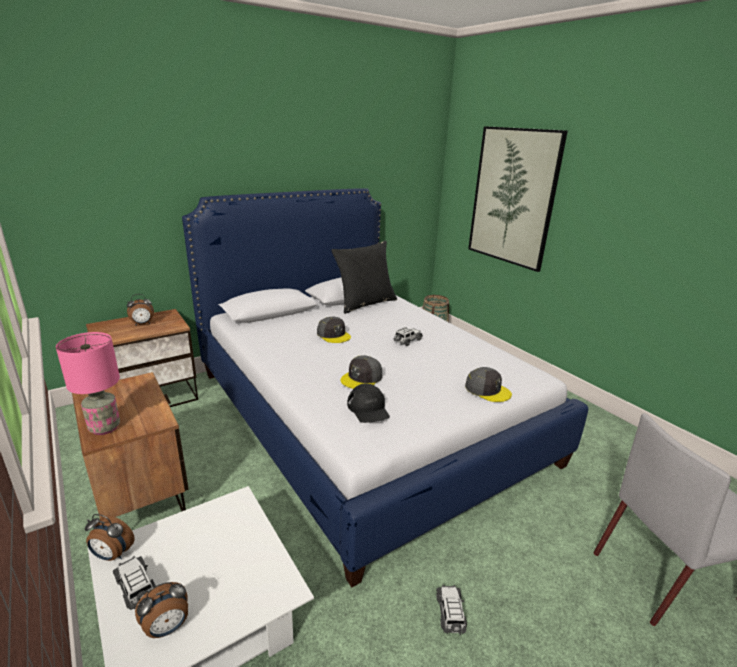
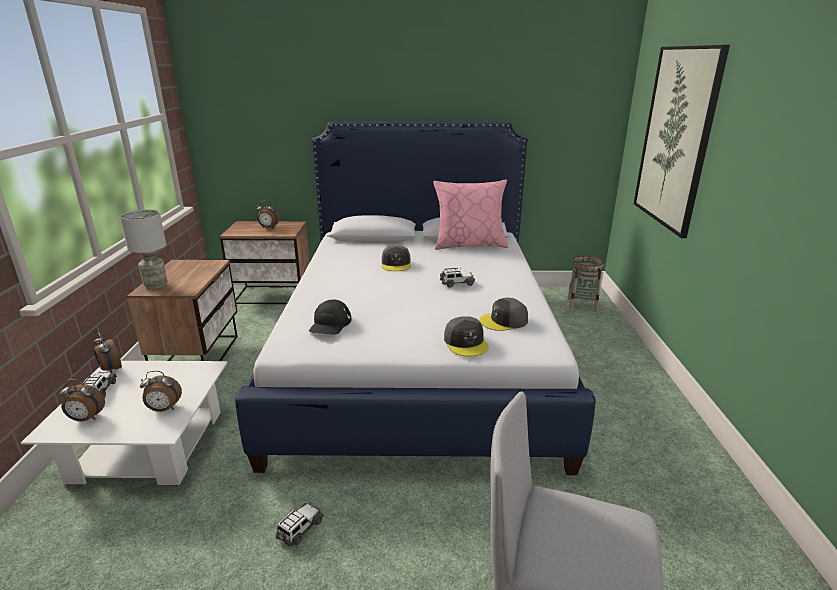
camera: 35 degrees right, 0 degrees up
(104, 427) = (156, 285): pink table lamp -> grey table lamp
(251, 567) = (164, 409): none -> alarm clock
(362, 378) = (363, 301): grey cap -> grey cap (504, 321)
(364, 303) = (469, 245): black pillow -> pink pillow

